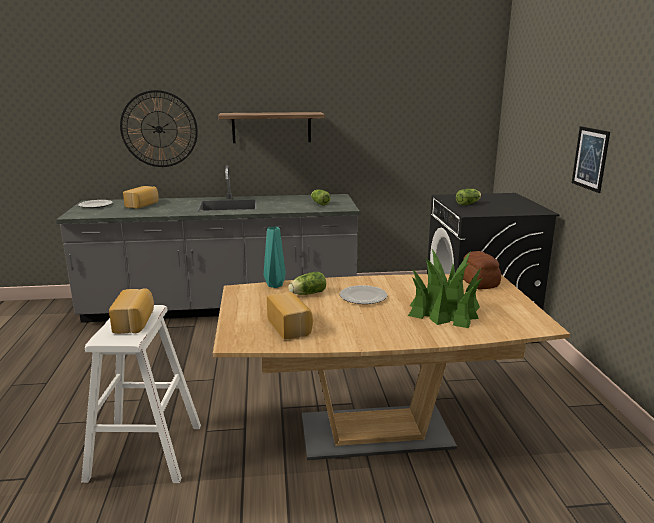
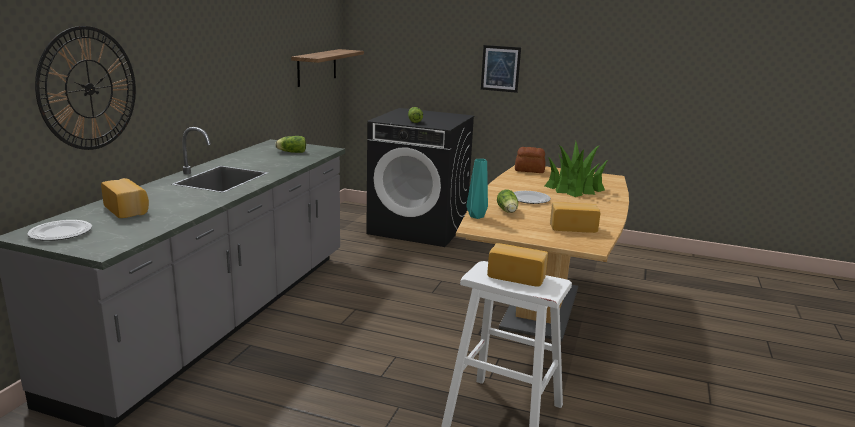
camera: 65 degrees left, 0 degrees up
(271, 127) = (205, 70): shelf -> shelf (317, 67)

